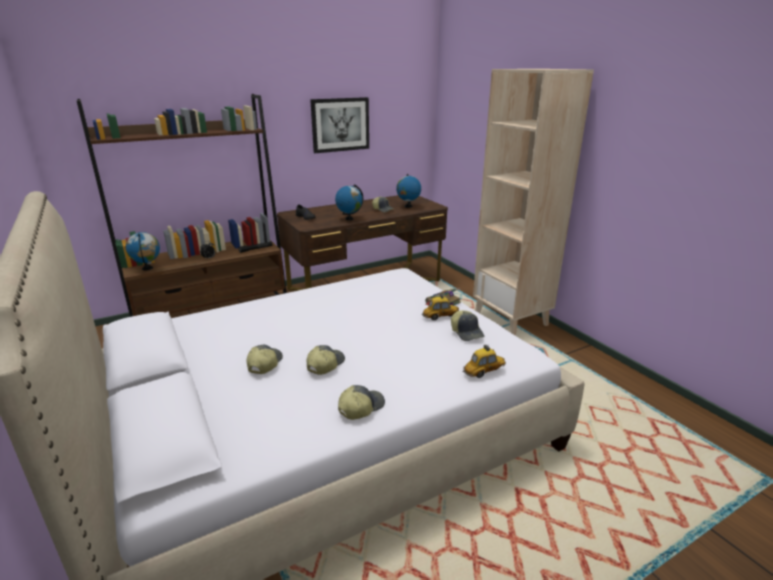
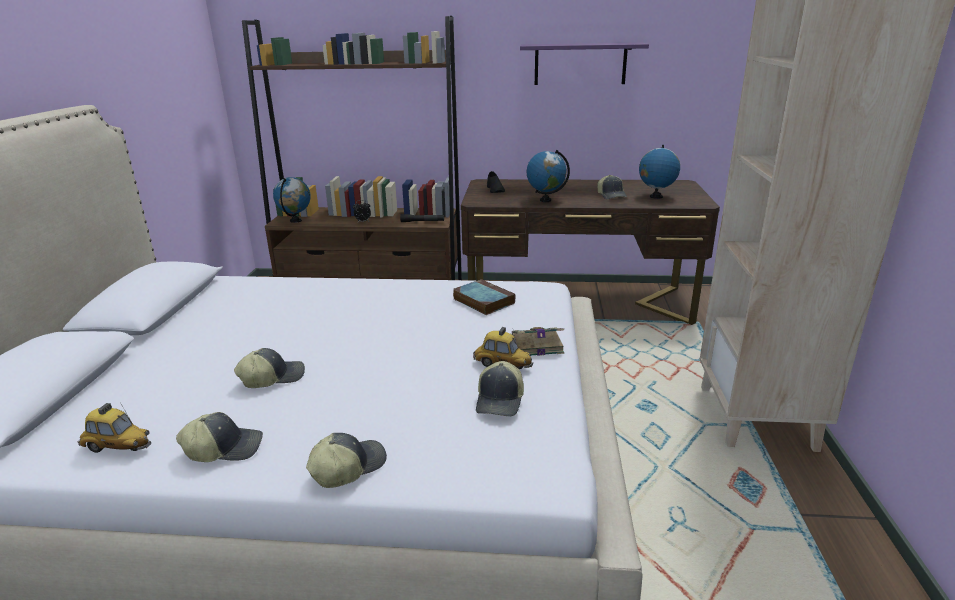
camera: 35 degrees right, 0 degrees up
(264, 364) = (224, 353): cap -> cap (347, 467)
(340, 124) = (580, 64): picture -> purple shelf
(379, 288) = (482, 301): none -> book
(484, 372) = (438, 470): toy car -> toy car (118, 447)

